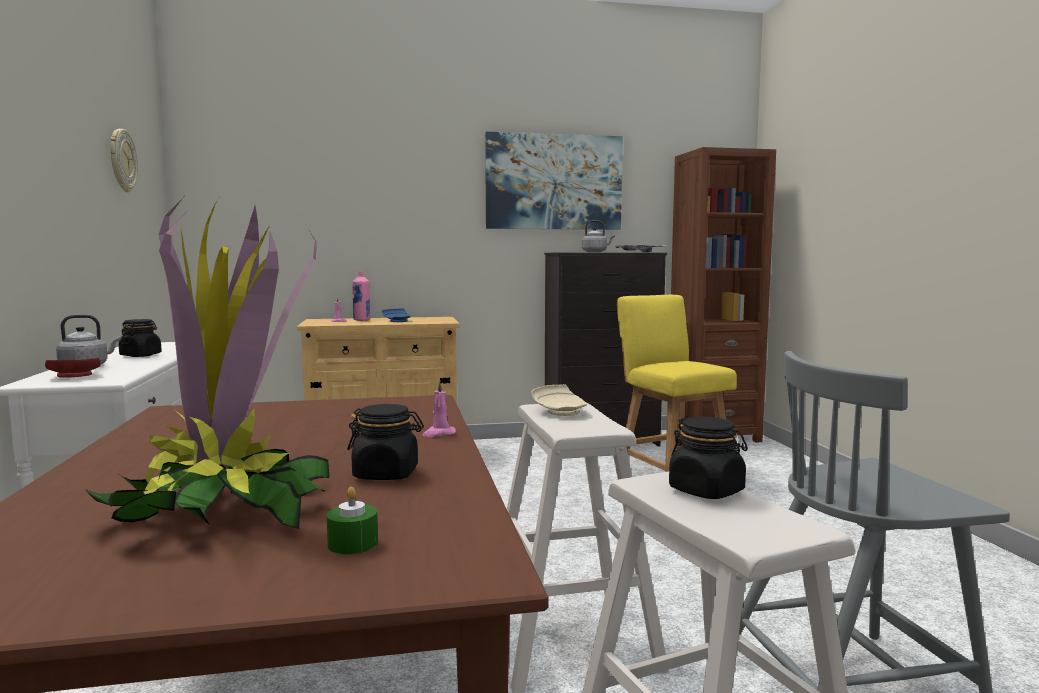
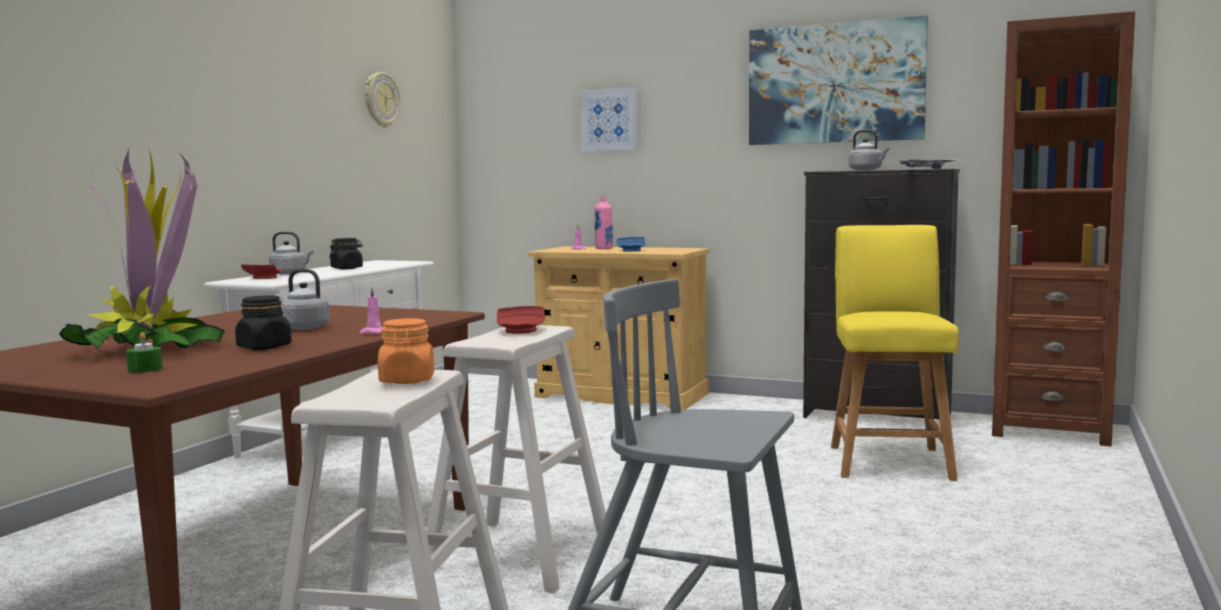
camera: 35 degrees right, 0 degrees up
(326, 438) = (303, 328): none -> grey kettle
(351, 200) = (609, 120): none -> picture
(561, 411) = (521, 330): beige plate -> red plate
(706, 491) = (407, 380): black jar -> orange jar

